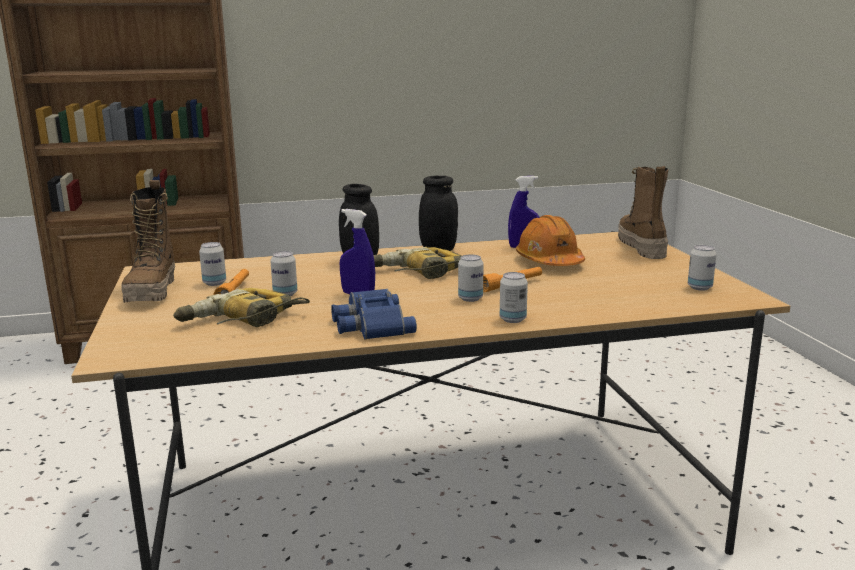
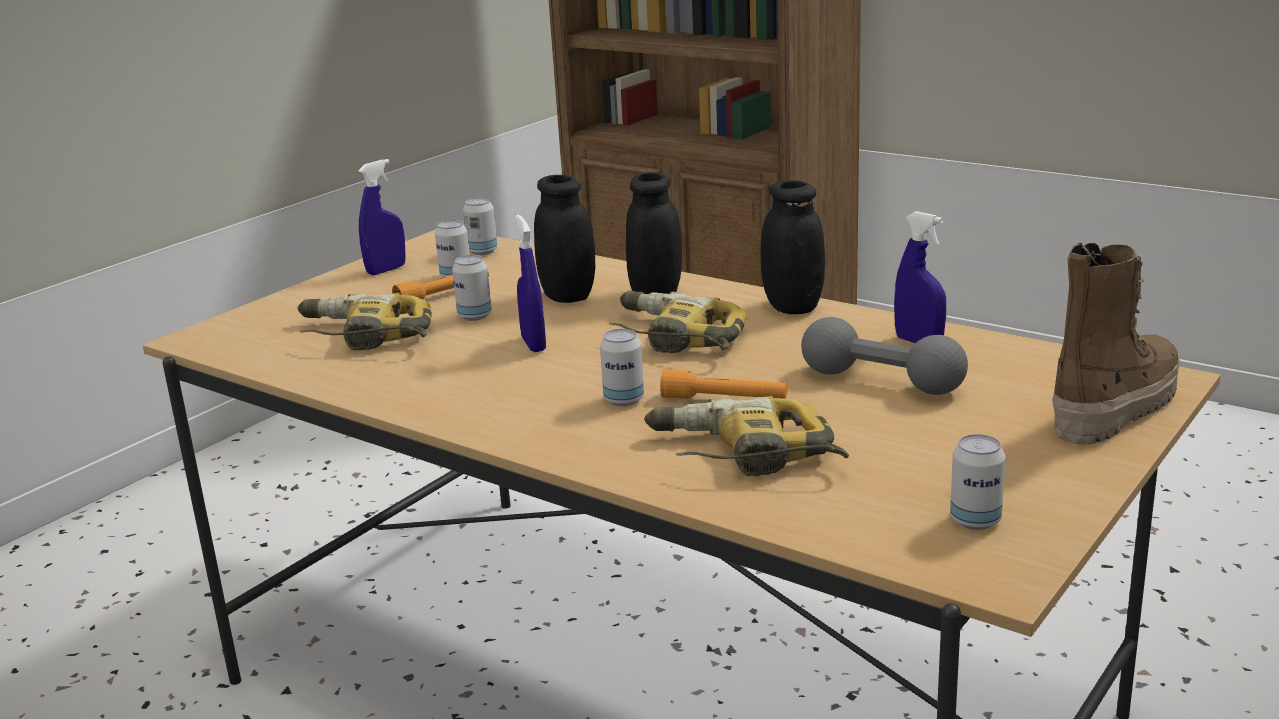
camera: 50 degrees right, 5 degrees up
(153, 292) = (386, 270): boot -> blue spray bottle
(313, 273) = (568, 296): none -> black jar
(370, 324) = (445, 390): blue binoculars -> none
(512, 319) = (585, 451): can -> can (482, 251)
(549, 262) = (881, 381): orange hard hat -> grey dumbbell
(575, 298) = (742, 455): none -> power drill

